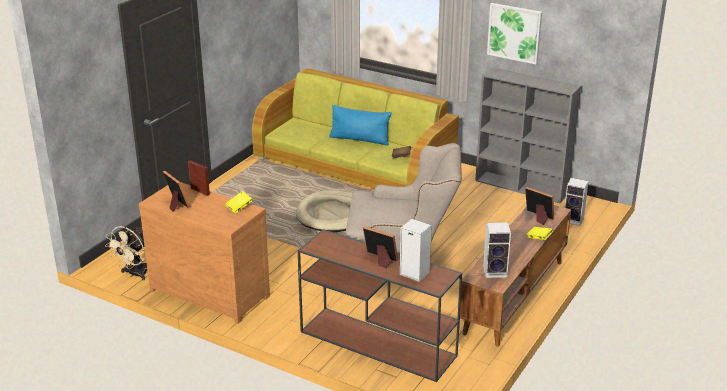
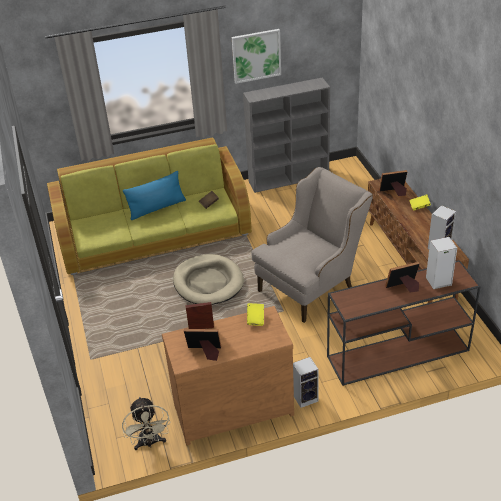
camera: 45 degrees left, 10 degrees up
(574, 220) = (355, 183): speaker -> speaker (306, 397)

